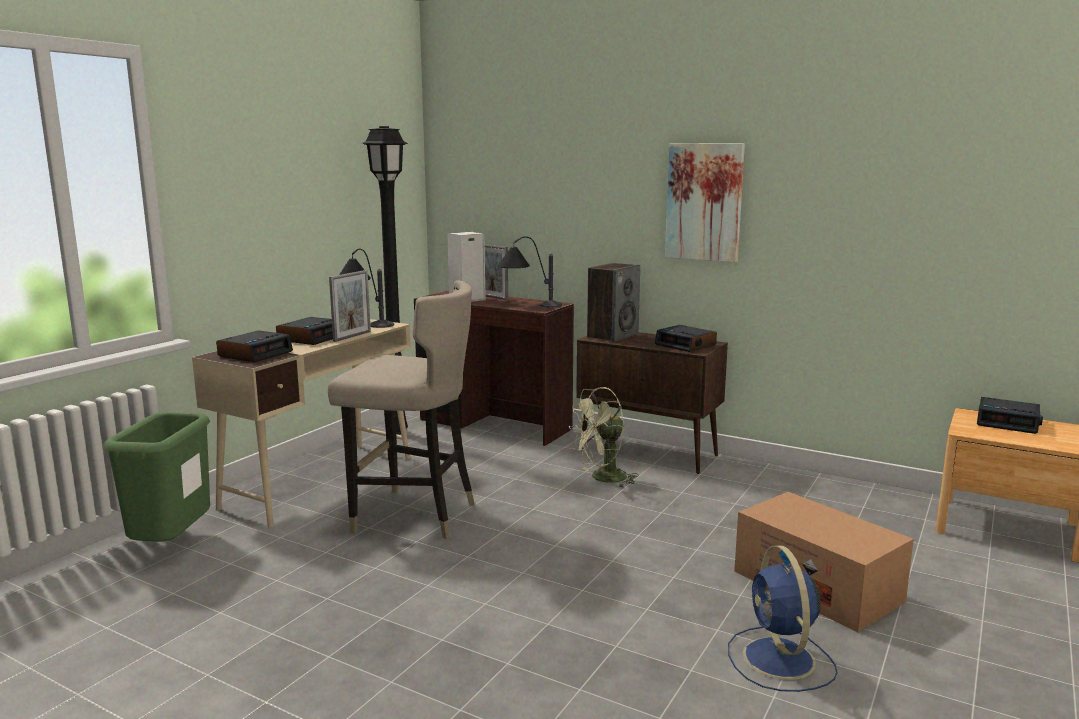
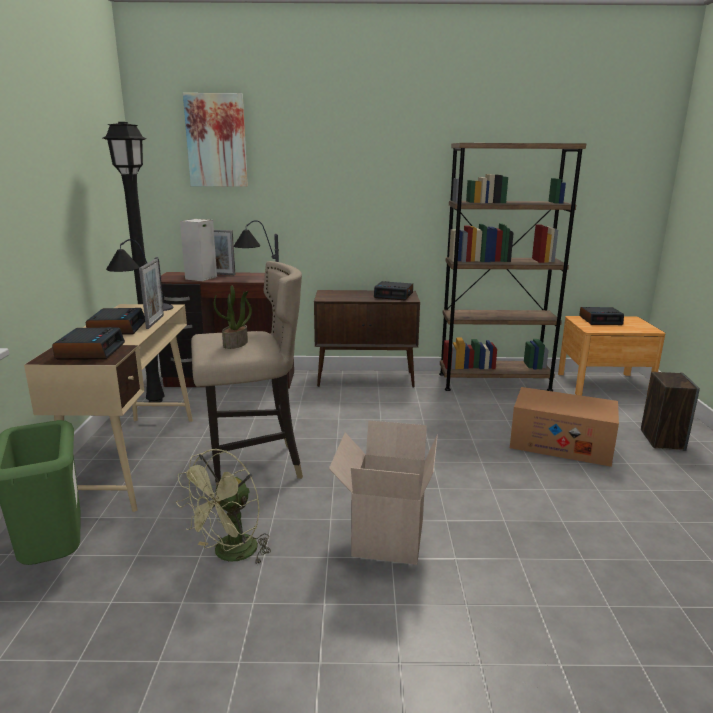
camera: 30 degrees left, 5 degrees up
(391, 367) = (235, 344): none -> potted plant
(462, 617) = (386, 535): none -> cardboard box
(602, 478) = (358, 404): green fan -> green fan (230, 555)
(612, 336) = (334, 295): speaker -> speaker (661, 440)
(704, 202) = (395, 187): picture -> picture (216, 141)
(780, 660) = (597, 497): blue fan -> none
(822, 490) = (494, 382): none -> brown bookcase

